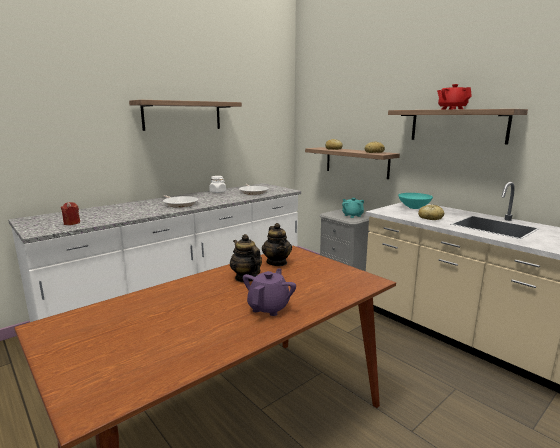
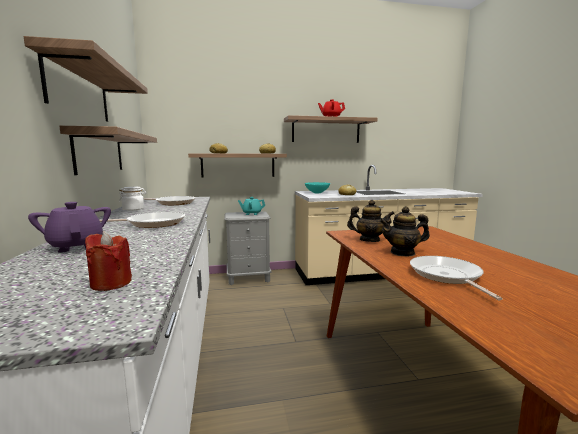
camera: 60 degrees left, 5 degrees down
(190, 296) = (447, 276): none -> frying pan
(203, 151) = (99, 152): none -> shelf
(269, 307) = (477, 256): purple teapot -> purple teapot (76, 246)

